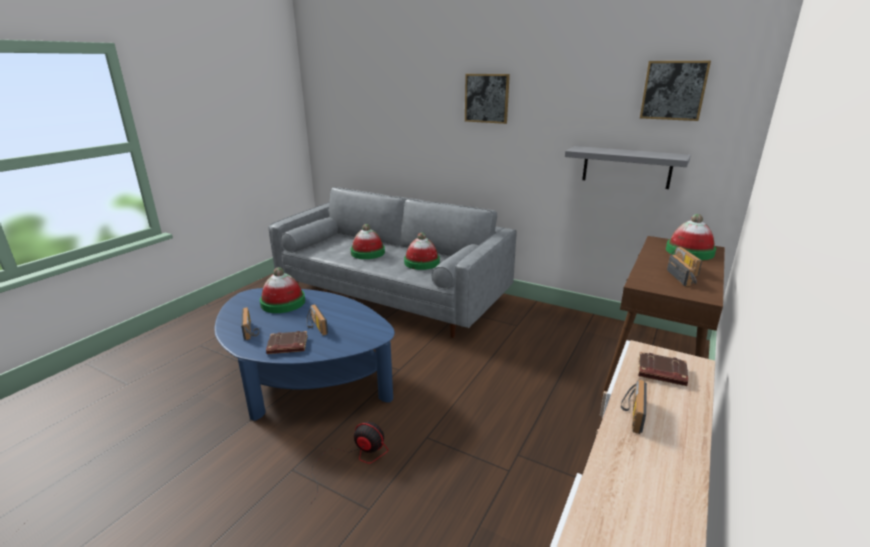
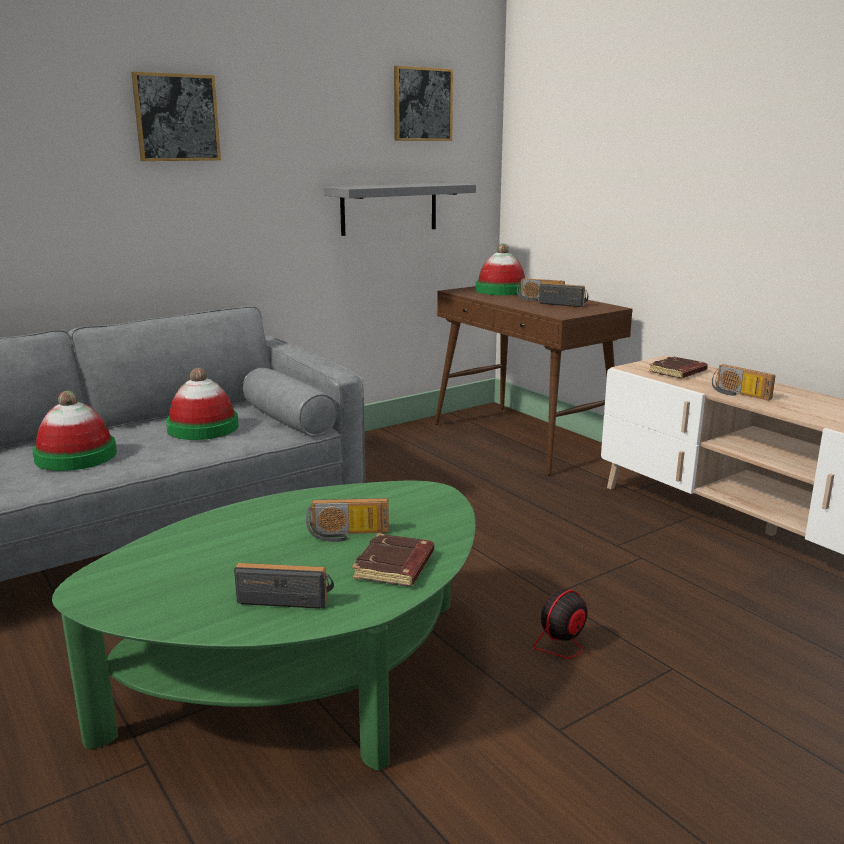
camera: 65 degrees left, 5 degrees down
(283, 303) = (196, 555): hat -> none
(305, 380) = (304, 682): blue coffee table -> green coffee table

